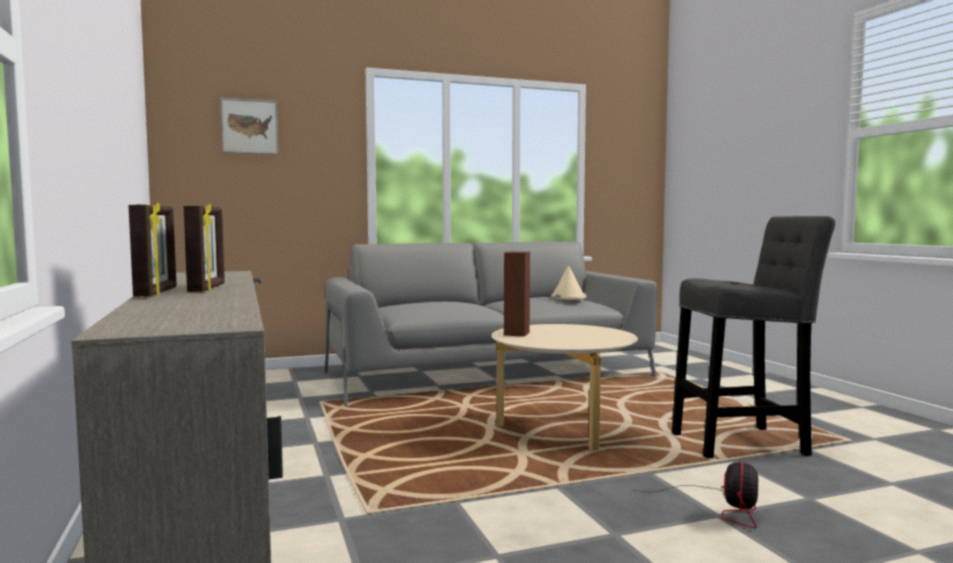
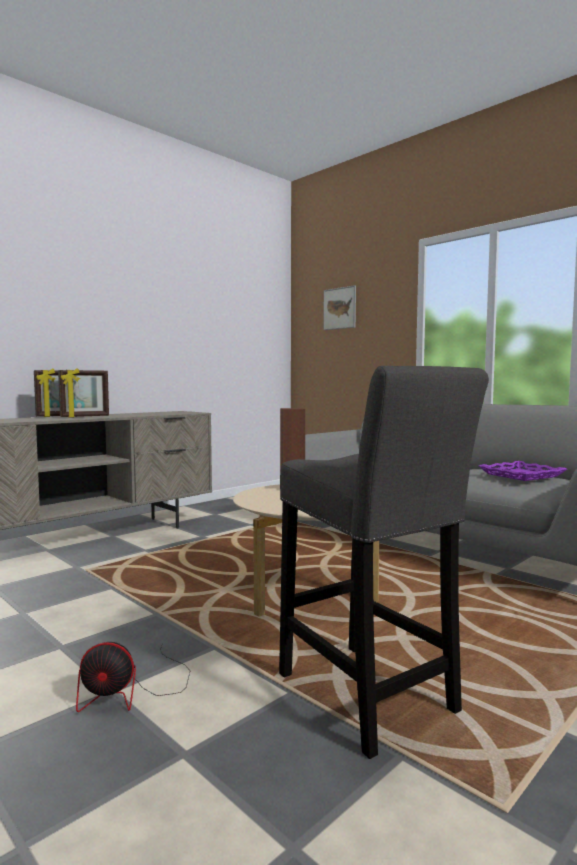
camera: 65 degrees right, 0 degrees up
(568, 297) = (521, 475): beige hat -> purple tray

